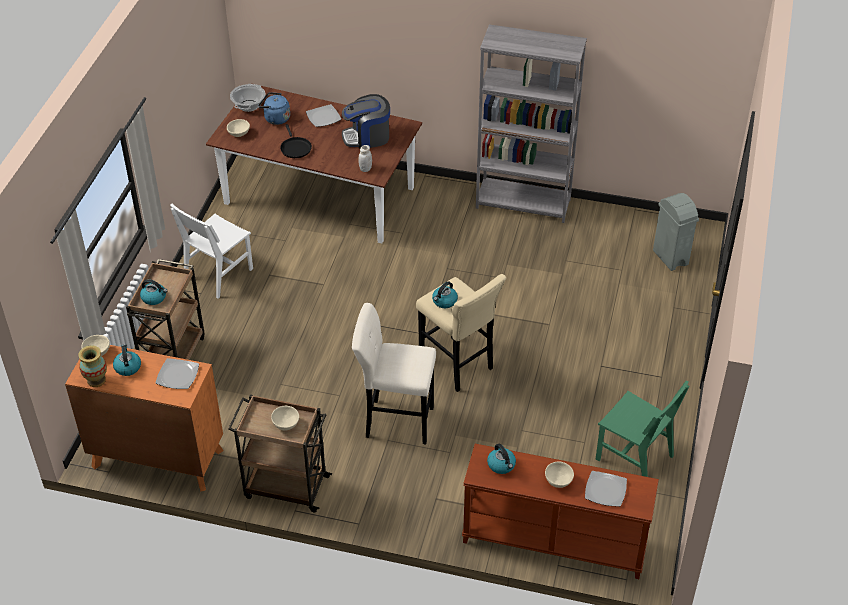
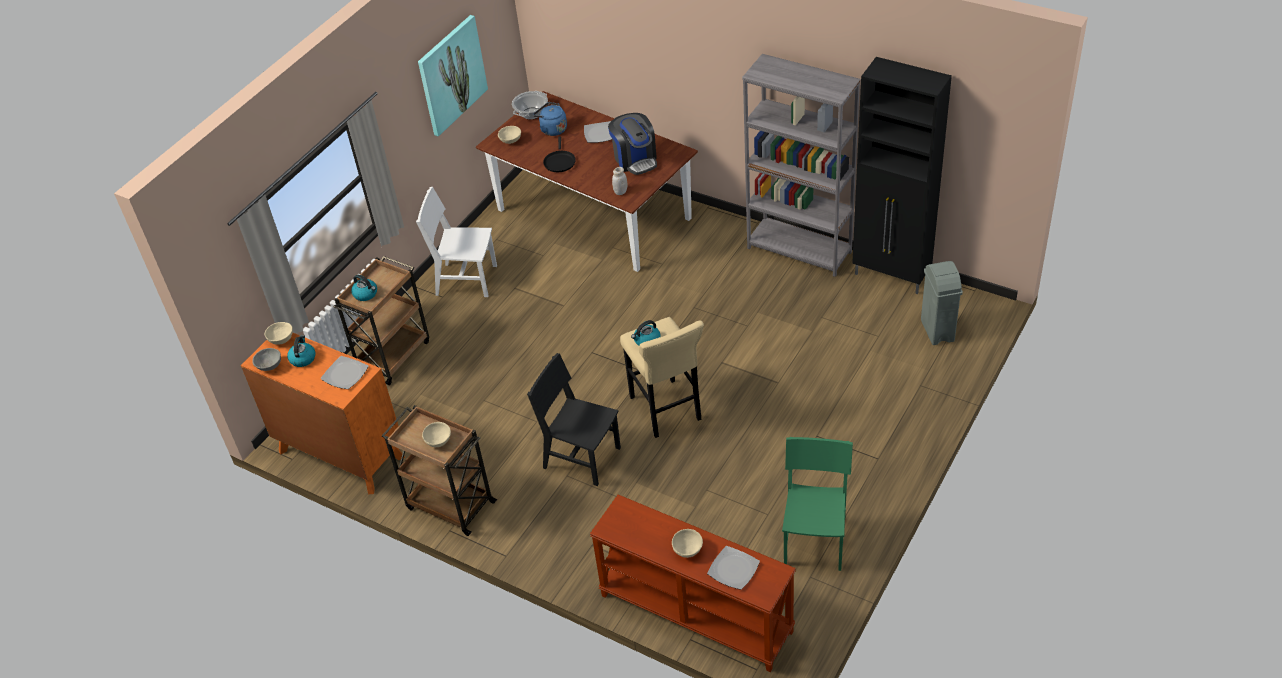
camera: 20 degrees right, 0 degrees up
(96, 380) = (269, 367): vase -> grey bowl
(187, 75) = (451, 75): none -> picture
(218, 274) = (466, 280): white chair -> white chair turned 45 degrees clockwise
(367, 137) = (635, 159): coffee machine -> coffee machine turned 120 degrees counterclockwise
(395, 421) = (582, 457): beige stool -> black chair
(501, 465) = (636, 522): kettle -> none
(613, 215) = (892, 276): none -> black cabinet
(634, 458) = (815, 541): green chair -> green chair turned 135 degrees counterclockwise

